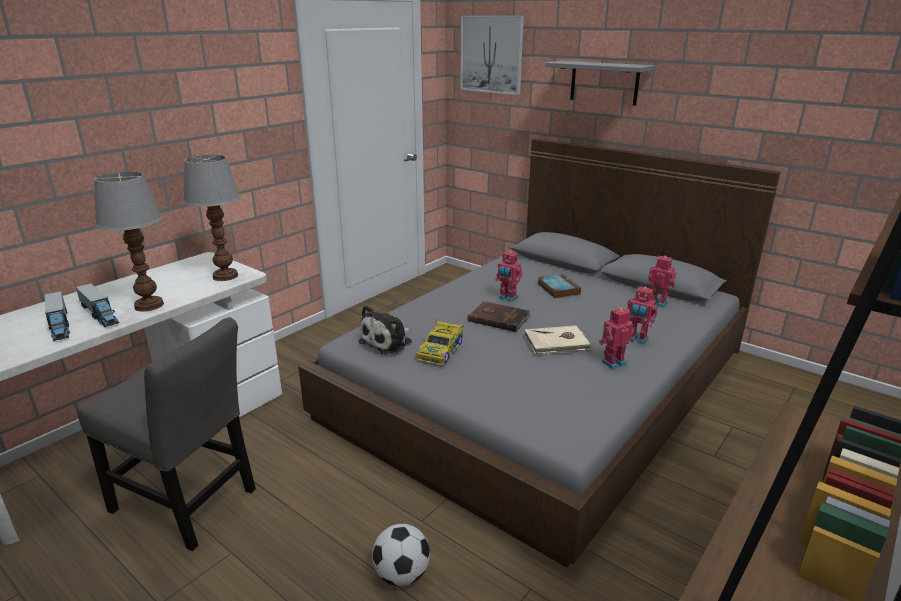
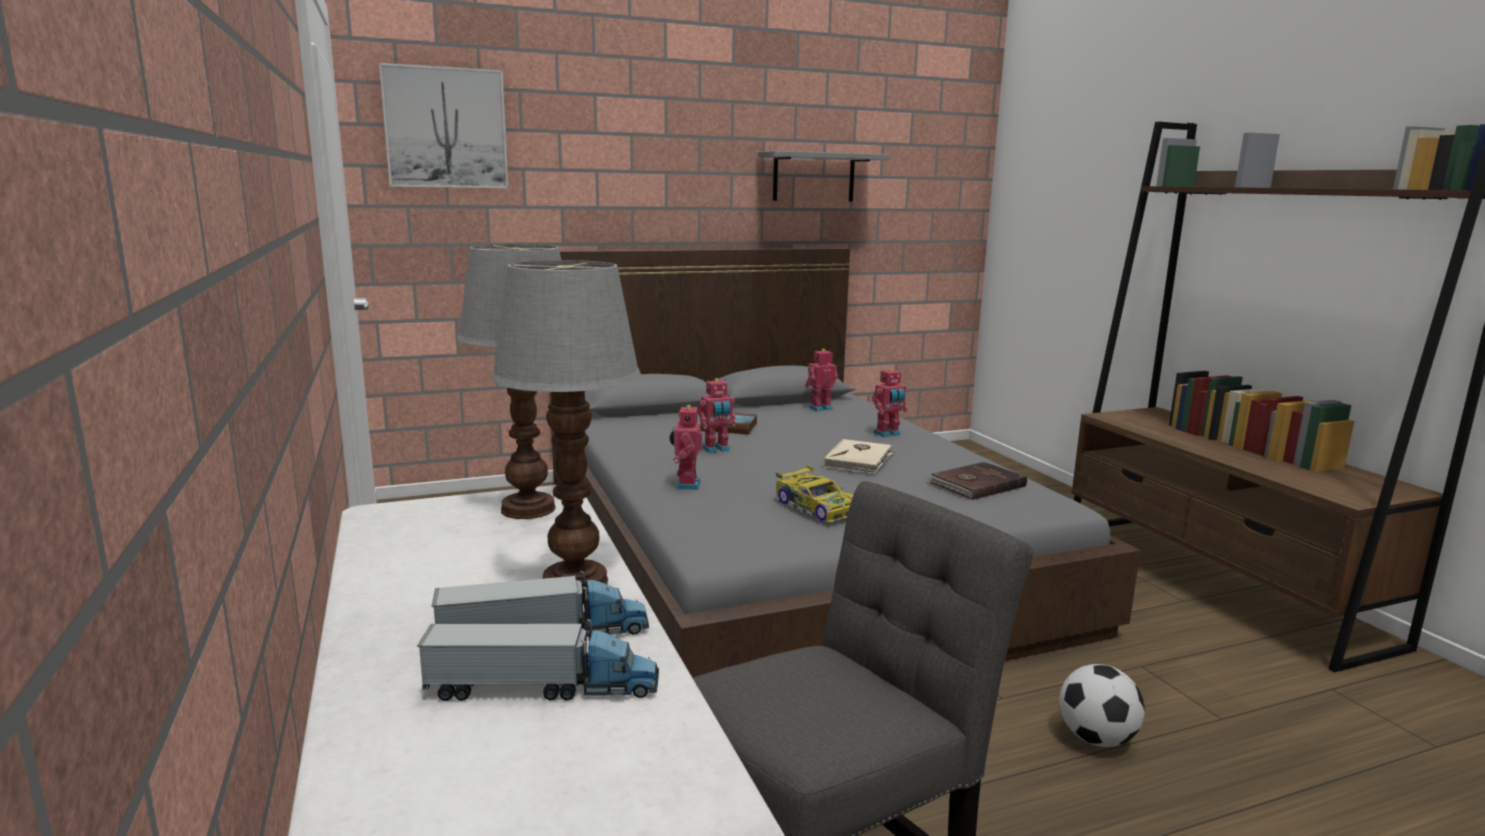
camera: 60 degrees left, 10 degrees down
(388, 342) = (750, 529): plush toy -> none
(498, 318) = (767, 465): brown book -> brown book (976, 484)
(604, 82) = (640, 165): grey shelf -> grey shelf (813, 177)
(612, 362) = (924, 453): toy robot -> toy robot (686, 485)

